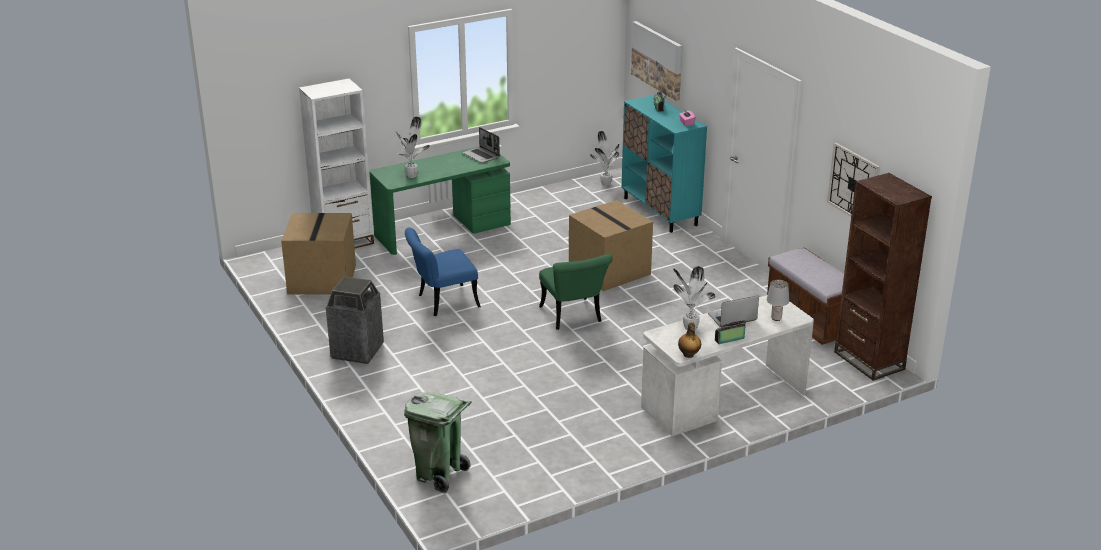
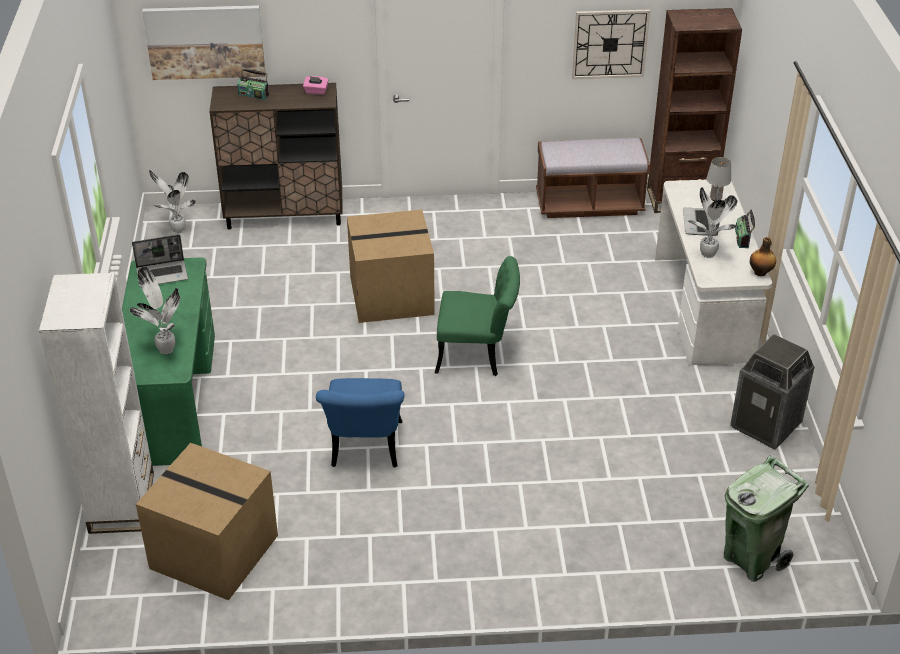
camera: 65 degrees left, 10 degrees up
(357, 351) = (436, 562): trash can -> trash can (766, 425)
(660, 211) = (285, 215): turquoise cabinet -> brown cabinet

